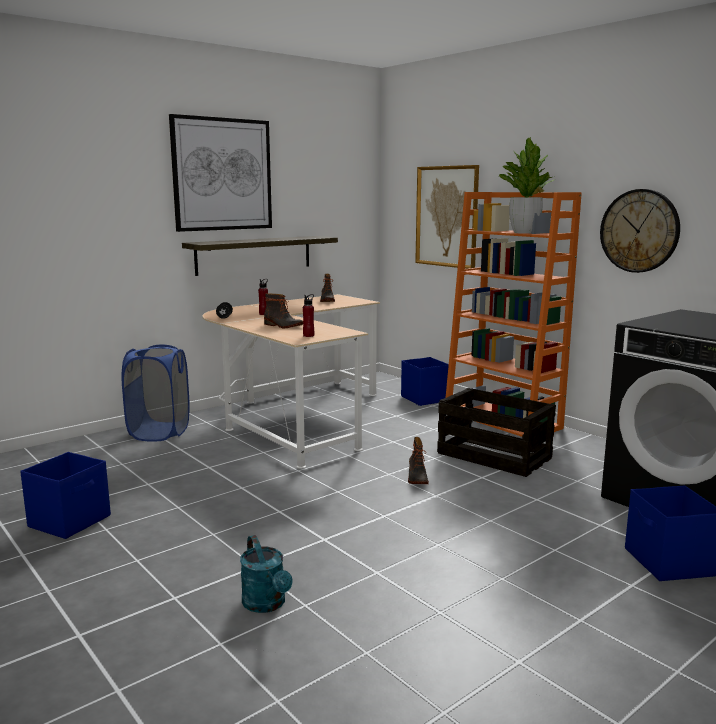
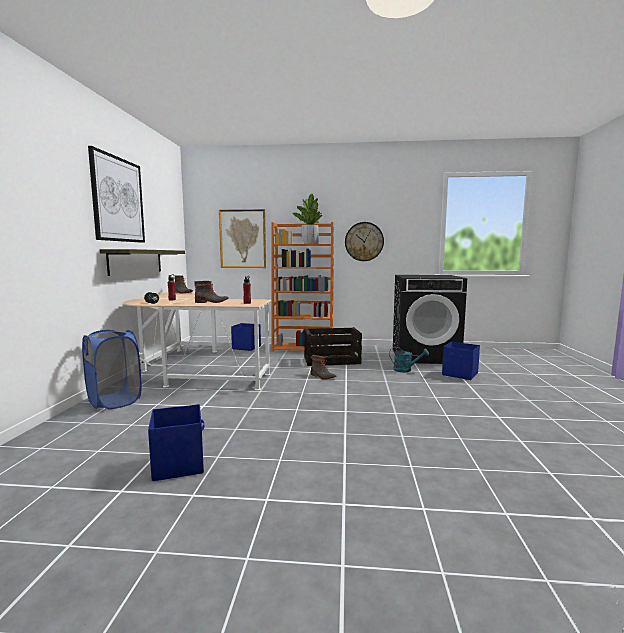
camera: 45 degrees left, 5 degrees down
(267, 604) = (389, 443): turquoise watering can -> turquoise watering can (406, 370)

